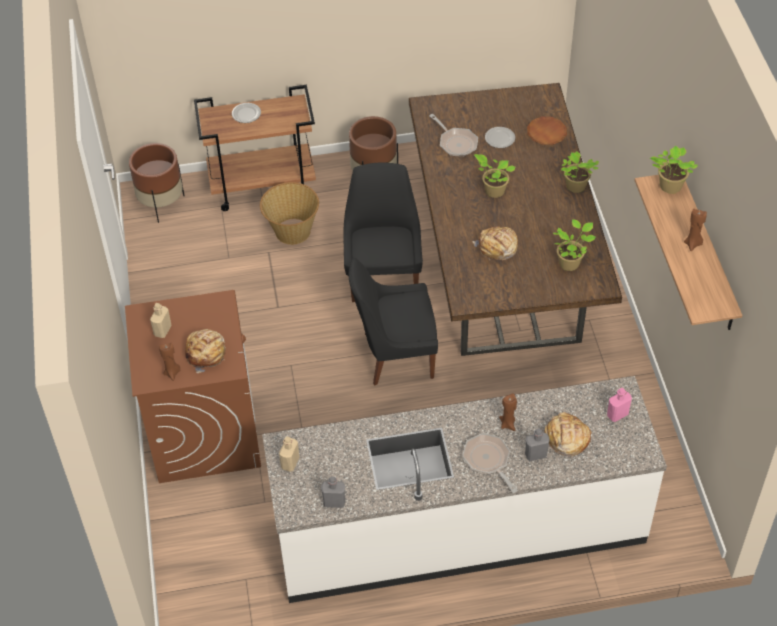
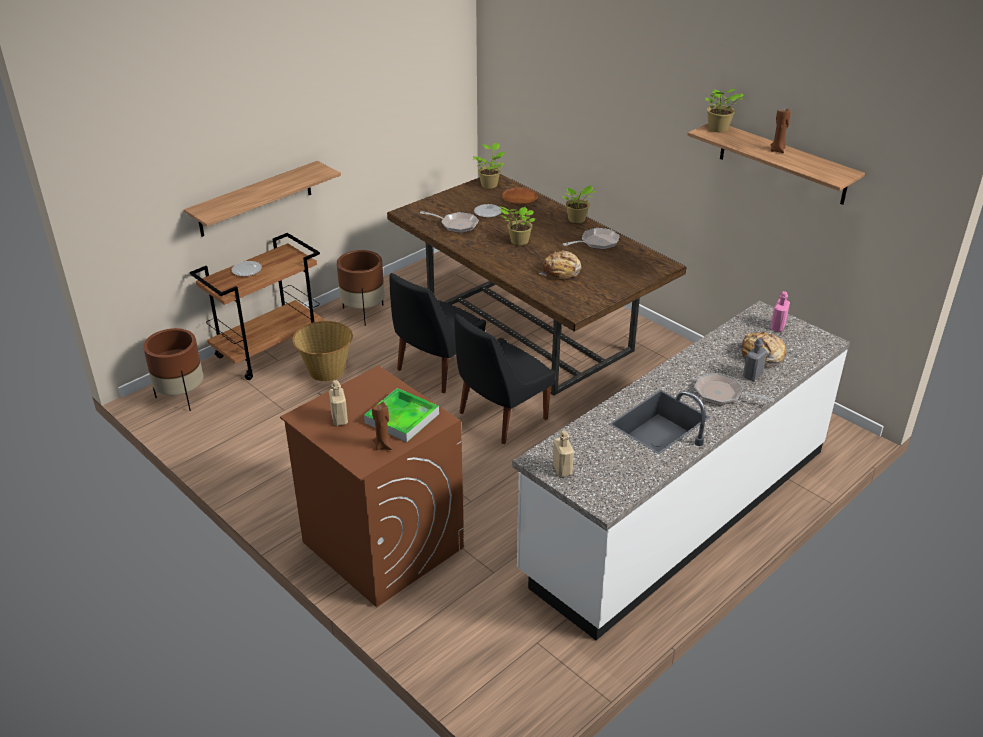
camera: 35 degrees left, 15 degrees down
(206, 353) = (402, 418): bread -> tray
(275, 49) = (255, 199): none -> shelf
(334, 502) = (634, 479): grey bottle -> none
(383, 276) = (436, 370): black chair -> black chair turned 105 degrees counterclockwise
(508, 424) = (707, 365): brown candle -> none
(565, 226) = (597, 243): none -> frying pan
(570, 263) = (626, 261): potted plant -> potted plant (489, 184)

